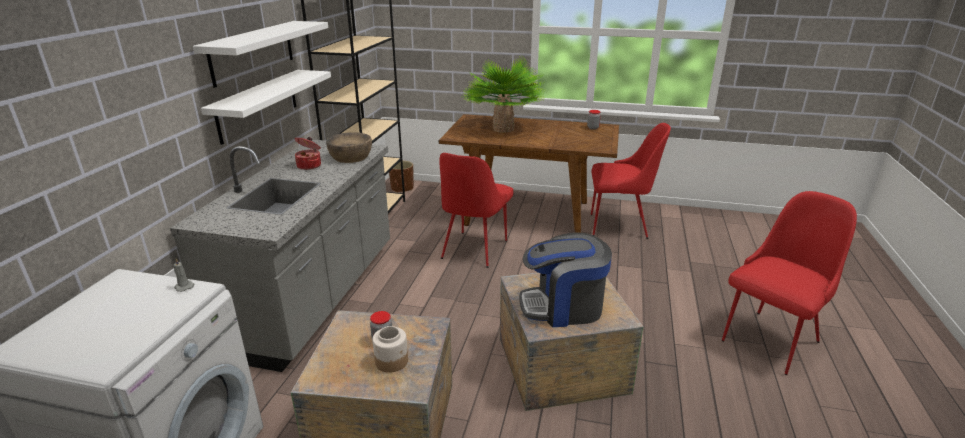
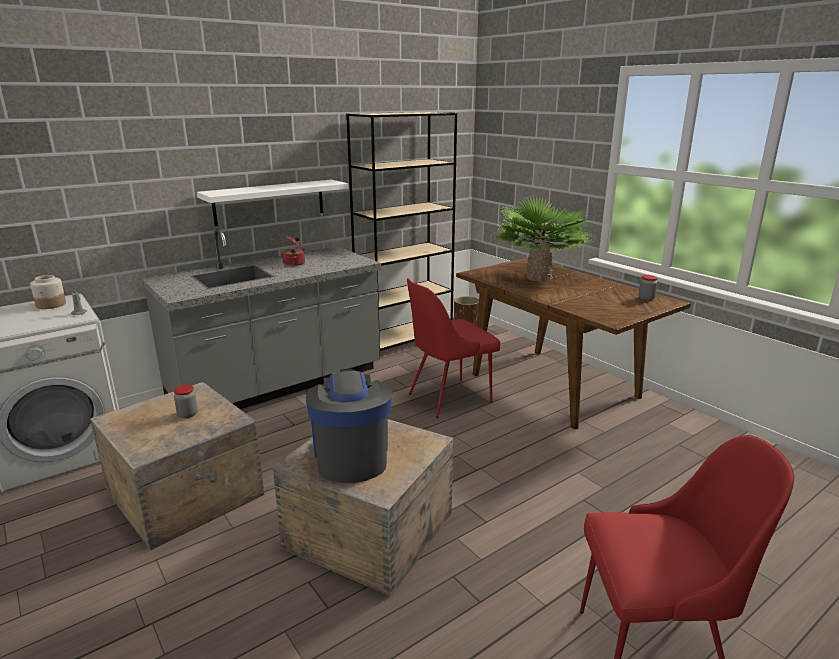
camera: 40 degrees right, 5 degrees down
(253, 52) = (271, 155): white shelf -> none
(350, 157) = (334, 264): brown bowl -> none
(392, 361) = (167, 430): jar -> jar (51, 305)
(563, 307) = (351, 455): coffee machine -> coffee machine turned 45 degrees clockwise
(618, 226) = (645, 435): red chair -> none

